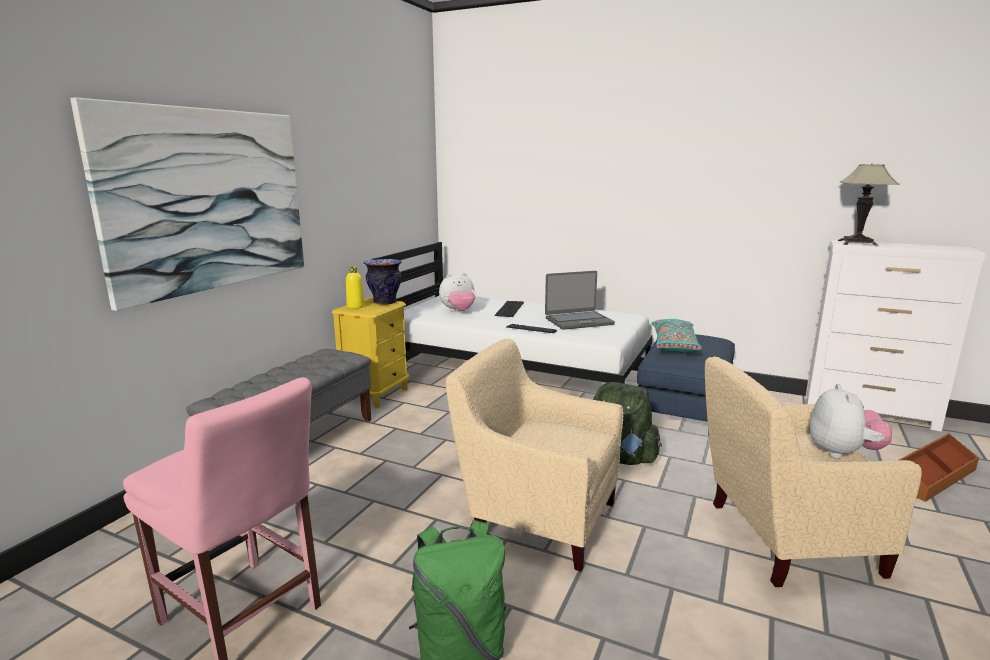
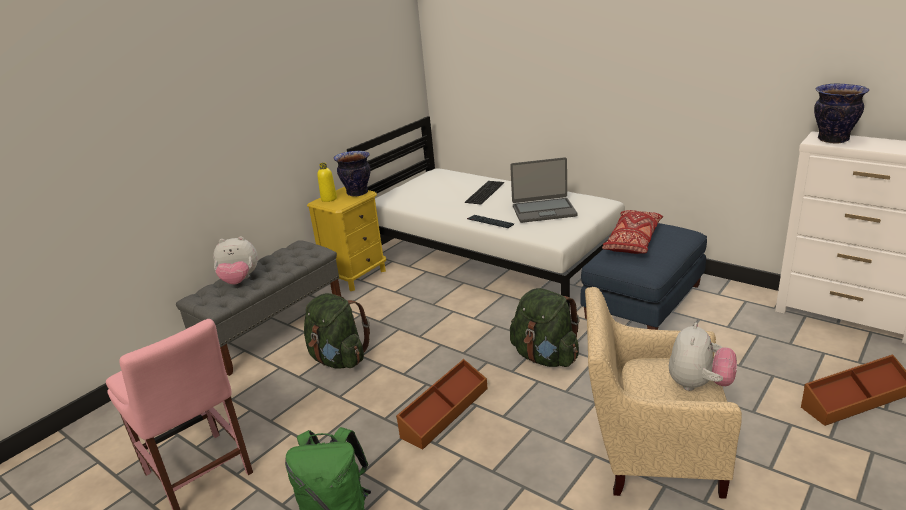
camera: 15 degrees right, 10 degrees up
(209, 200) = (177, 130): picture -> none
(388, 472) = (338, 359): none -> green backpack
(458, 311) = (434, 195): plush toy -> plush toy (239, 281)
(537, 516) = (444, 412): beige armchair -> brown storage box
(674, 345) = (633, 241): turquoise pillow -> red pillow
(857, 243) = (832, 139): table lamp -> vase

